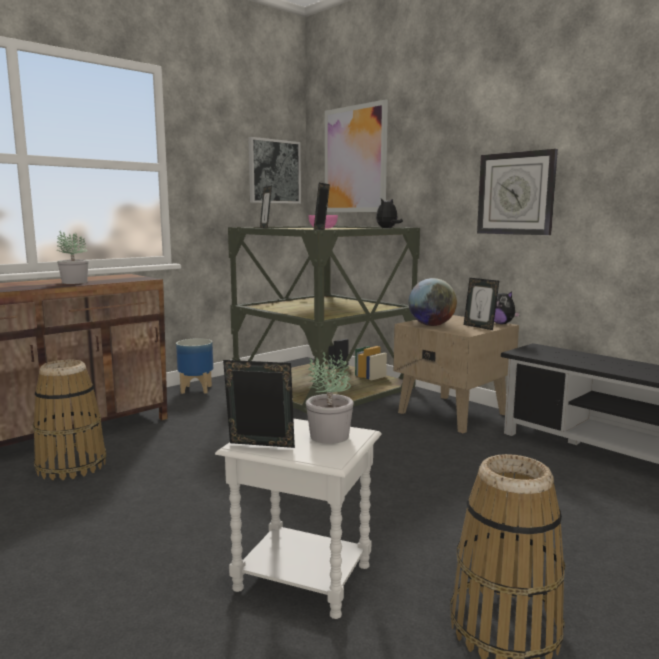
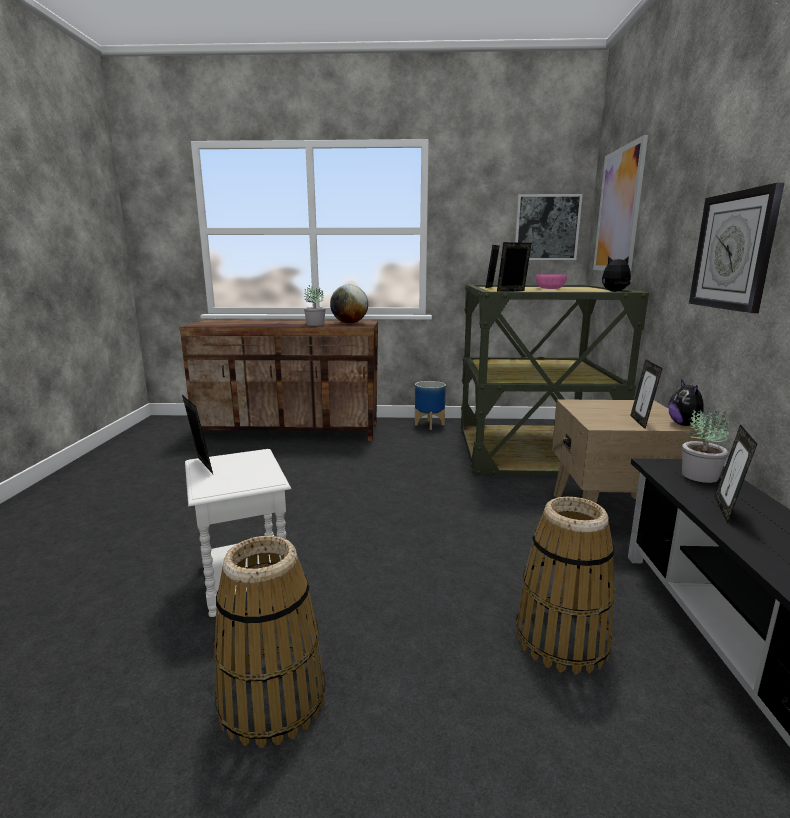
camera: 45 degrees right, 5 degrees up
(72, 465) = (274, 454): basket -> basket (562, 640)
(329, 435) = (250, 475): potted plant -> potted plant (699, 475)
(431, 325) = (590, 408): globe -> globe (349, 323)
(599, 364) = (726, 510): none -> picture frame

